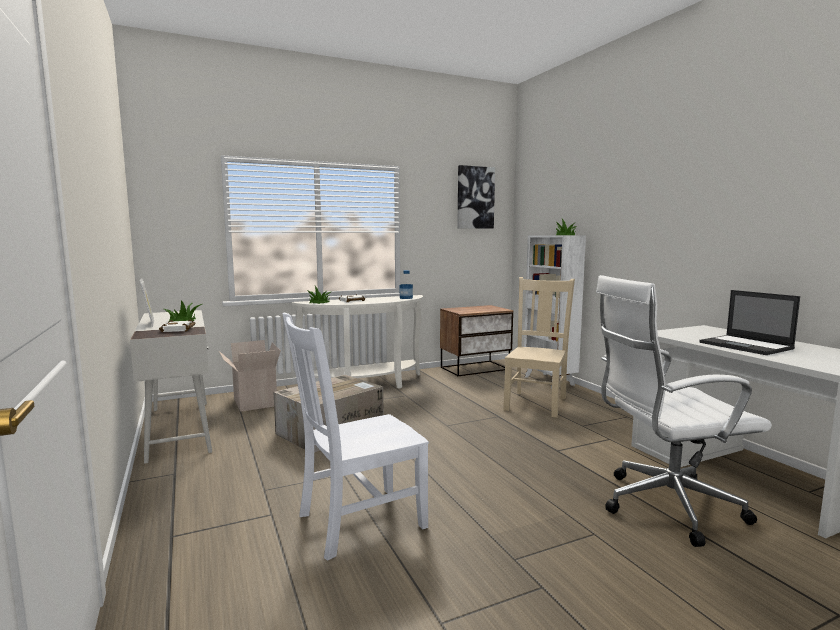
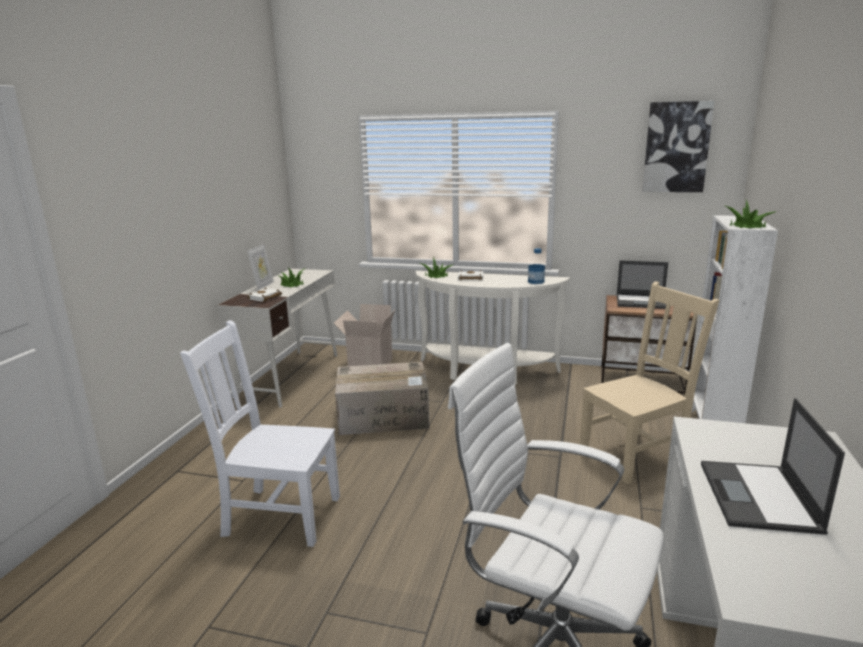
camera: 40 degrees right, 10 degrees up
(469, 308) = (642, 302): none -> laptop

